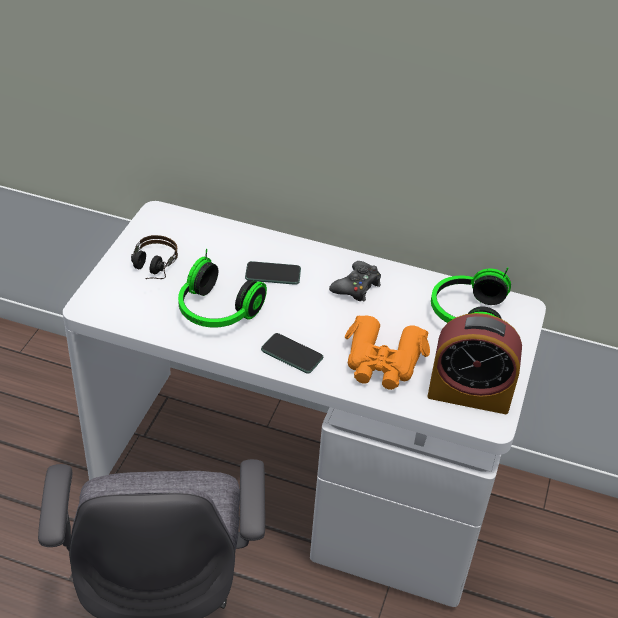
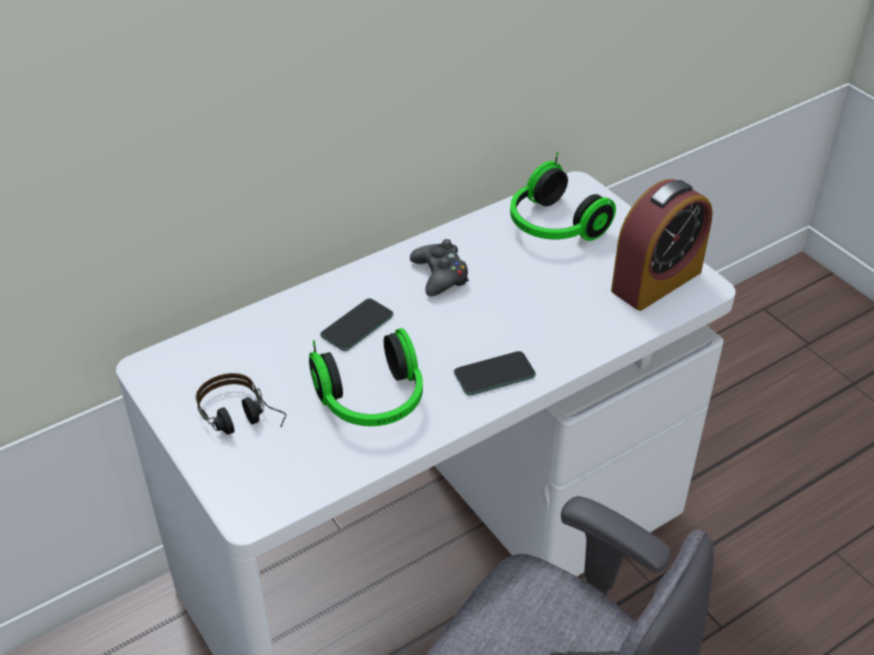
camera: 50 degrees left, 0 degrees up
(383, 362) = (565, 314): orange binoculars -> none

